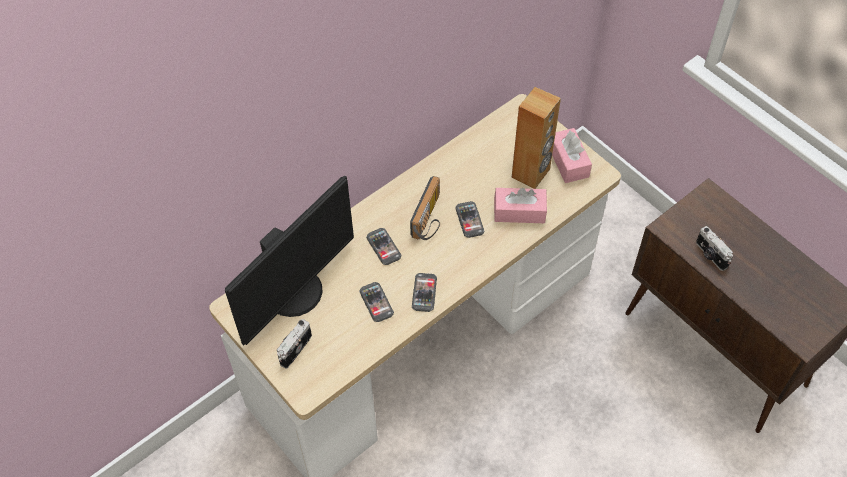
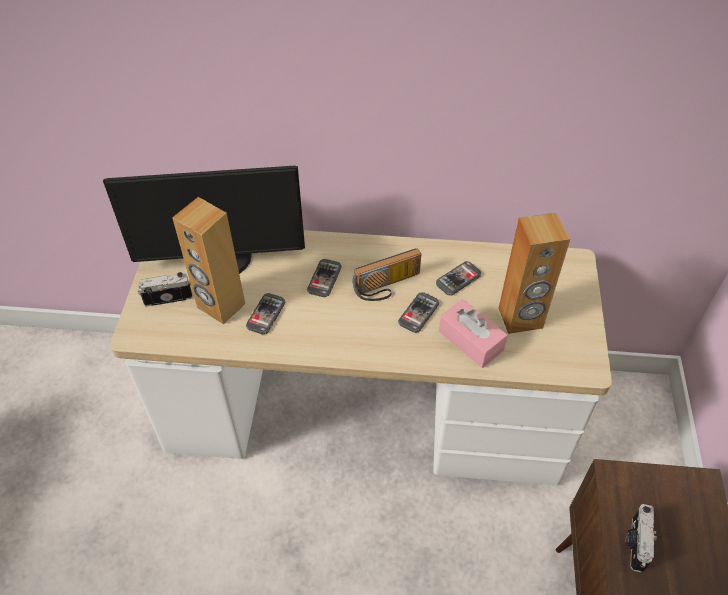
camera: 45 degrees right, 5 degrees down
(339, 323) = (220, 306): none -> brown speaker
(424, 293) = (310, 338): phone -> phone (458, 279)
(568, 162) = (568, 335): pink tissue box -> none

